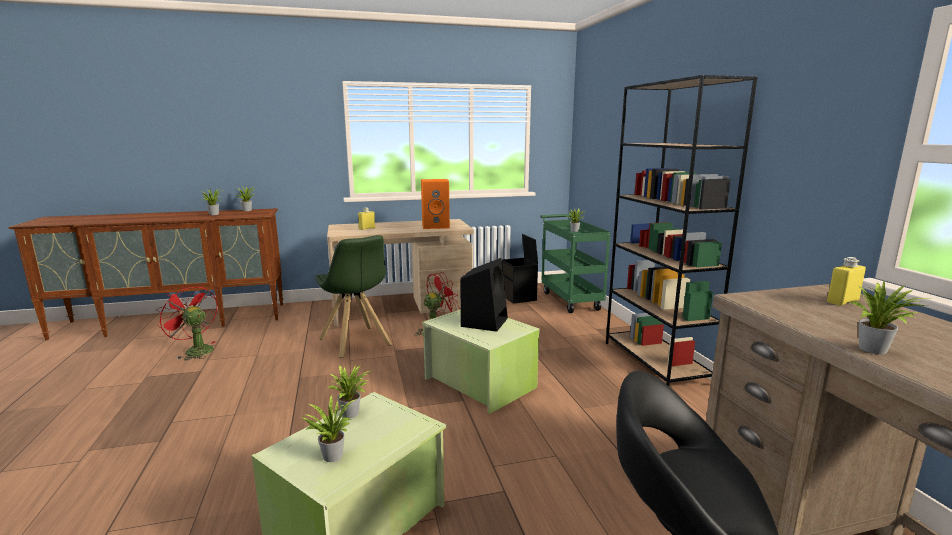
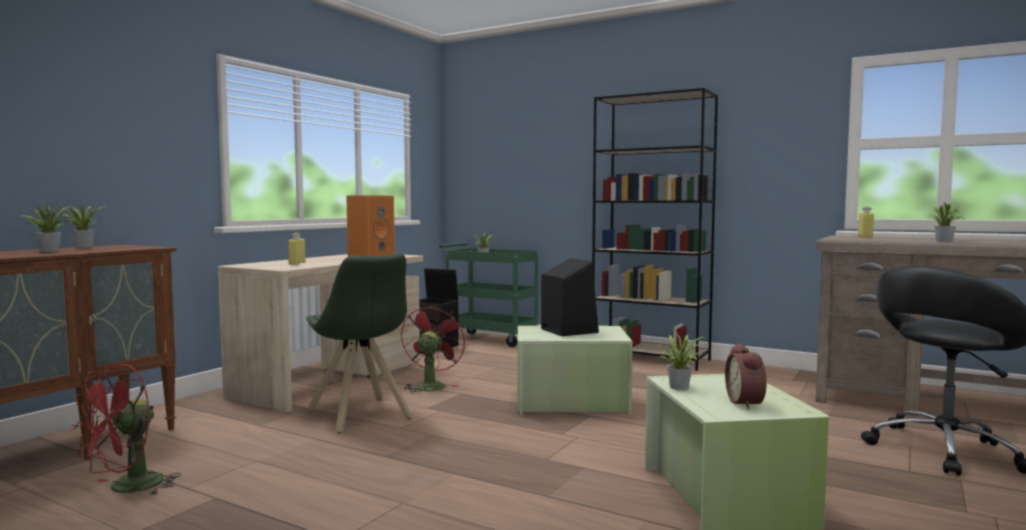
camera: 45 degrees left, 10 degrees down
(195, 350) = (127, 489): red fan -> red fan turned 45 degrees counterclockwise
(331, 455) = (747, 403): potted plant -> alarm clock
(356, 342) = (360, 415): green chair -> green chair turned 45 degrees clockwise

